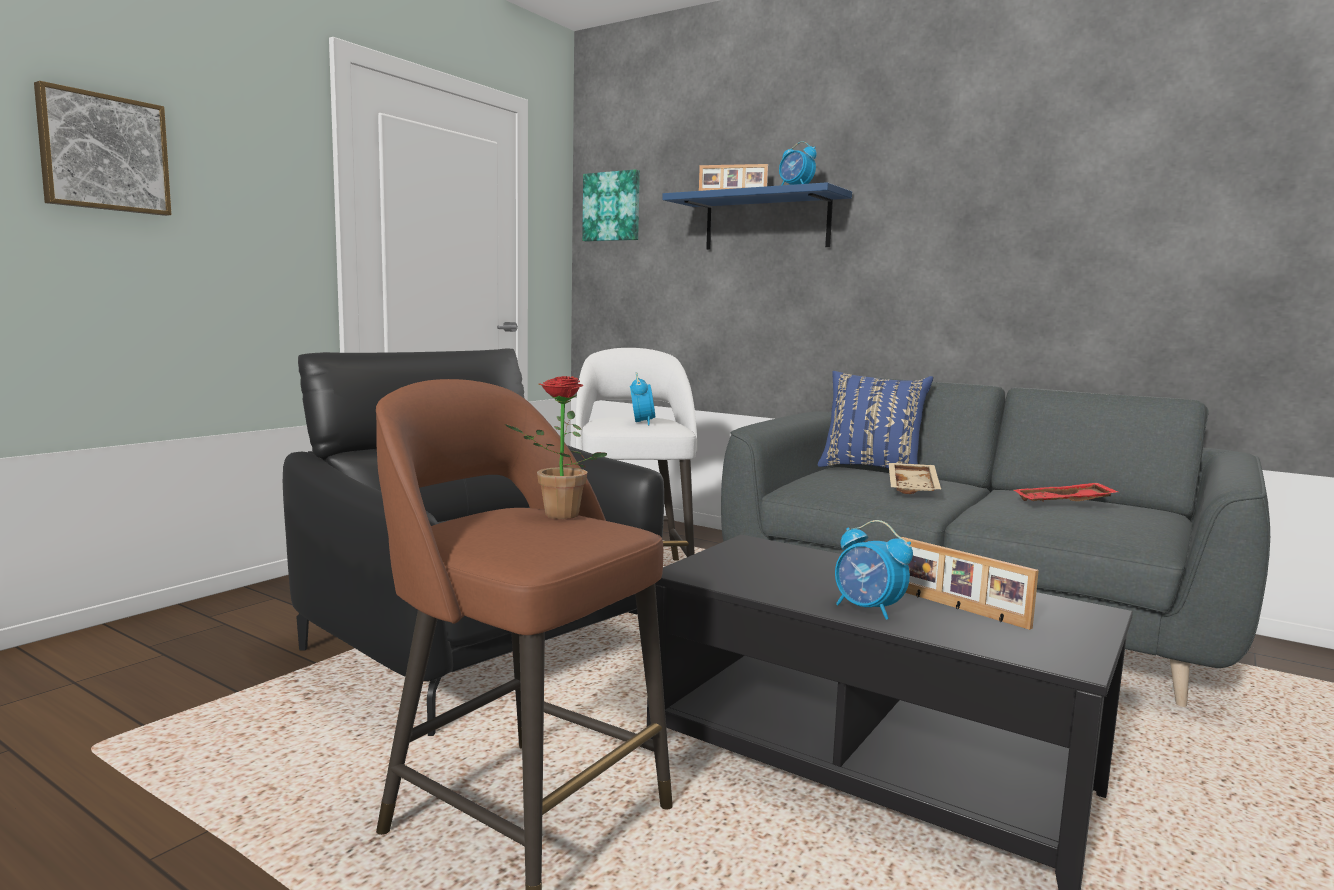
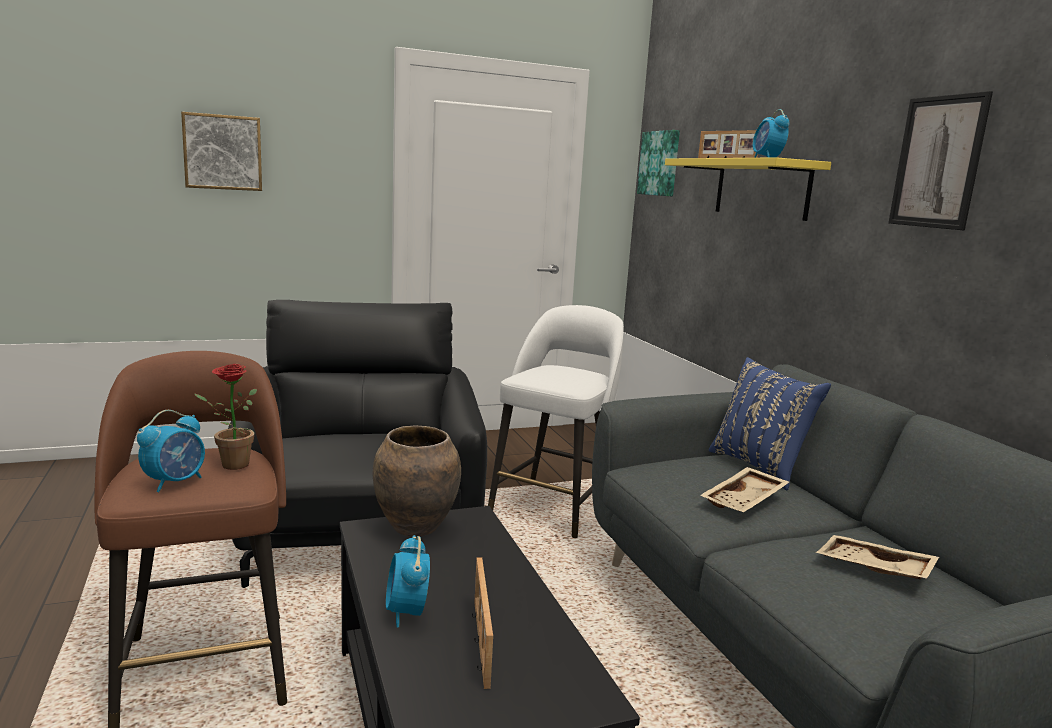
camera: 35 degrees right, 5 degrees up
(642, 423) = (555, 378): alarm clock -> alarm clock (175, 482)
(724, 560) = (416, 527): none -> brown vase
(767, 222) = (761, 189): blue shelf -> yellow shelf
(968, 184) = (938, 162): none -> picture
(1063, 504) = (873, 569): red tray -> beige tray

